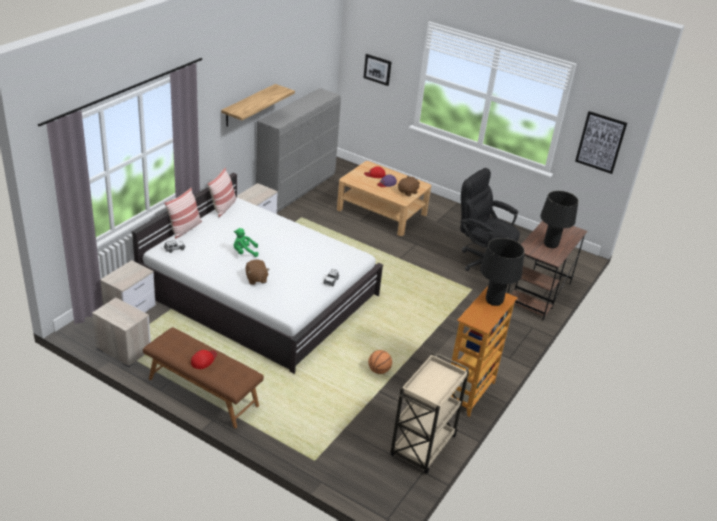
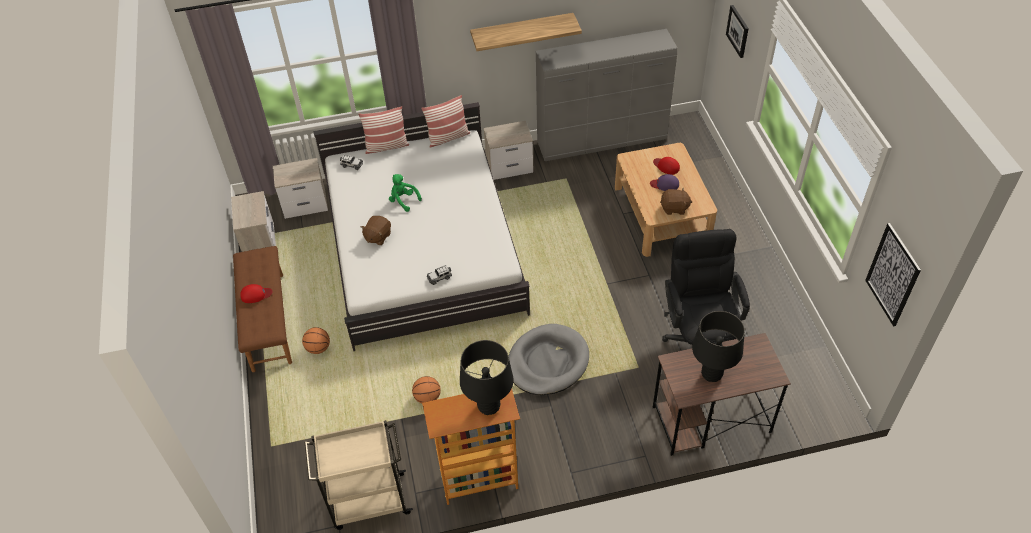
camera: 50 degrees right, 15 degrees up
(266, 386) = (318, 348): none -> basketball
(422, 313) = (547, 362): none -> grey dog bed

